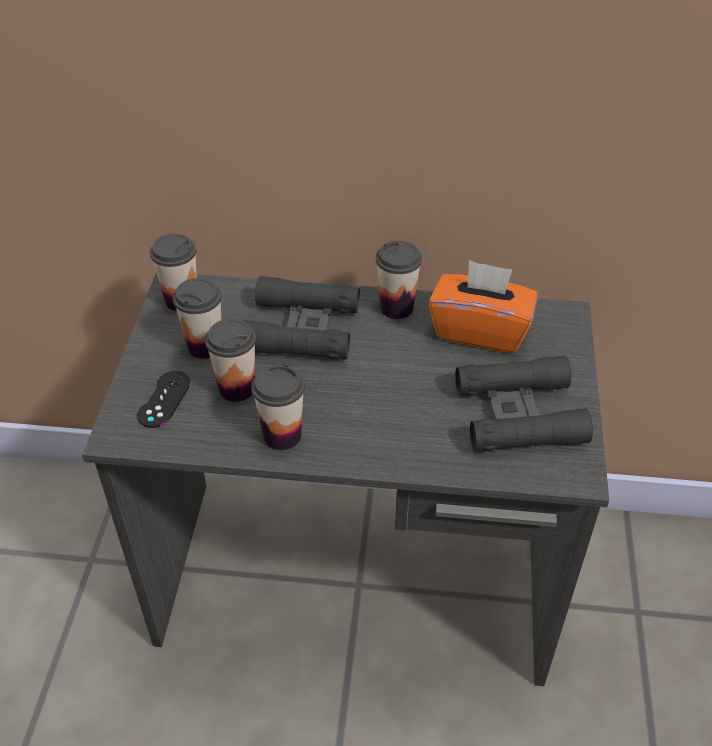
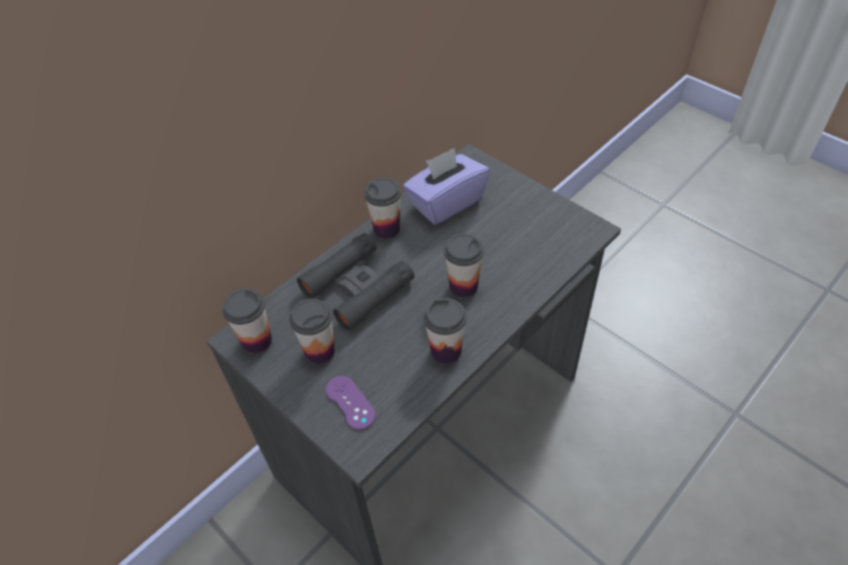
camera: 50 degrees left, 5 degrees up
(164, 399) = (350, 402): black game controller -> purple game controller
(237, 388) = (379, 353): cup -> cup (463, 286)
(480, 330) = (446, 202): orange tissue box -> purple tissue box
(519, 414) = (528, 226): black binoculars -> none

